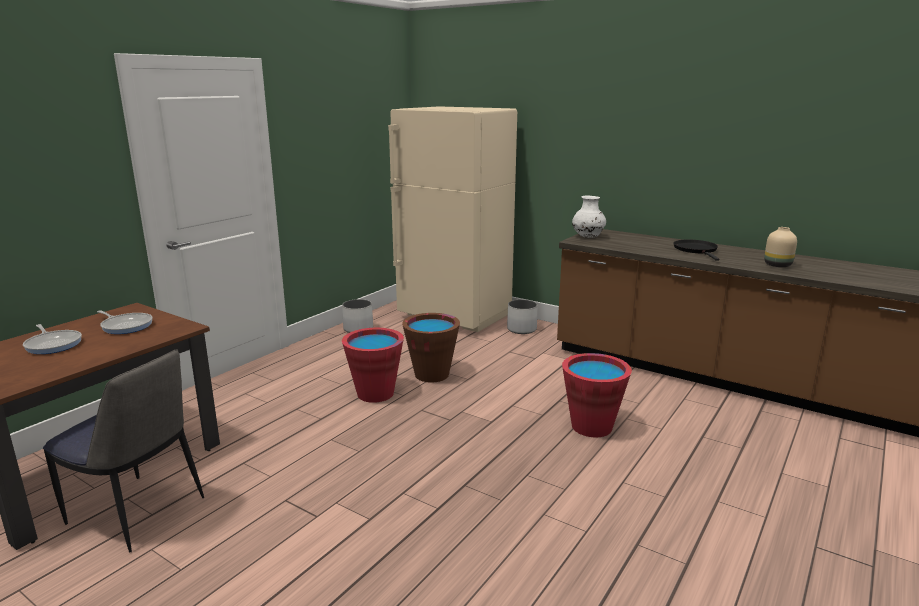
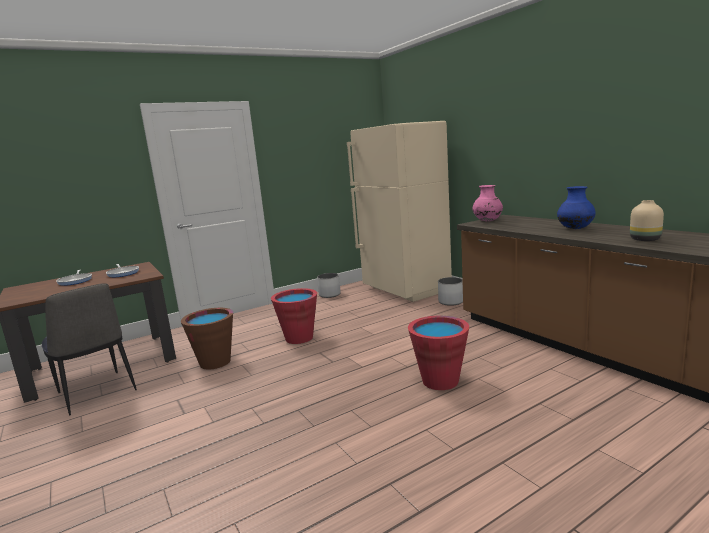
camera: 25 degrees right, 5 degrees down
(432, 374) = (350, 329): brown bucket -> brown bucket (215, 362)
(588, 237) = (487, 221): white vase -> pink vase
(696, 250) = (575, 228): black frying pan -> blue vase

